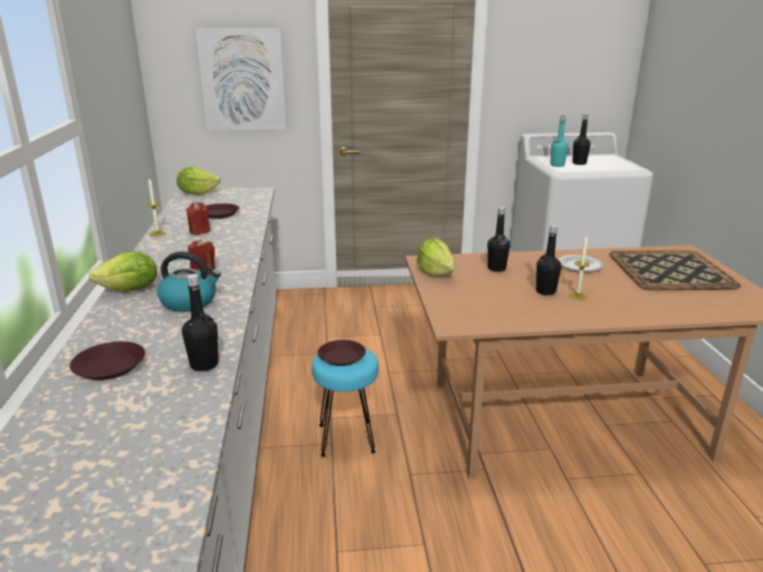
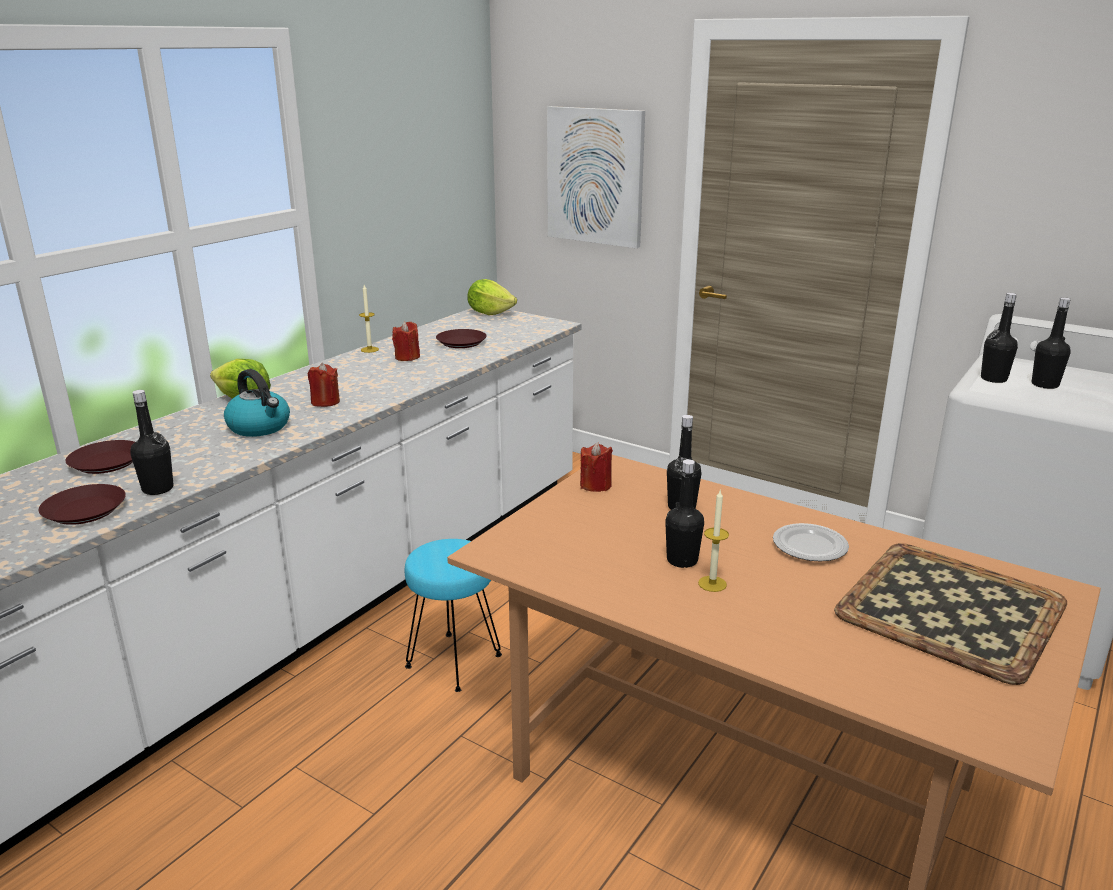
camera: 40 degrees right, 0 degrees up
(341, 357) = (446, 553): brown plate -> brown plate (84, 511)
(436, 273) = (595, 485): lettuce -> red candle
(557, 165) = (993, 379): turquoise bottle -> black bottle

